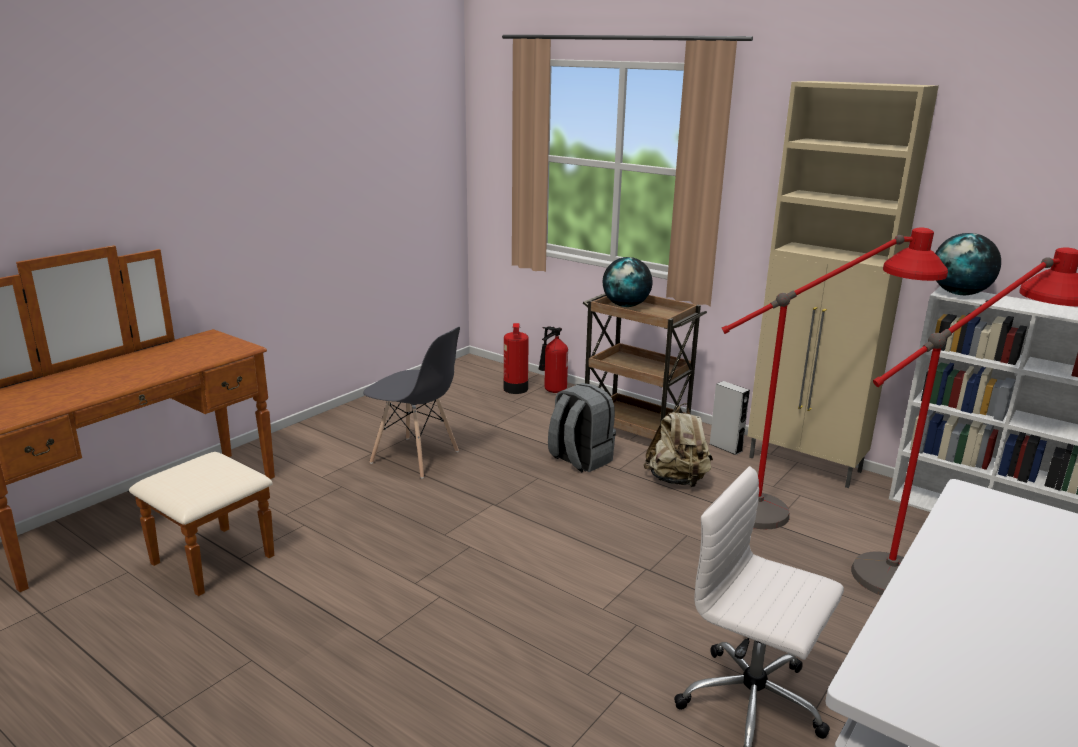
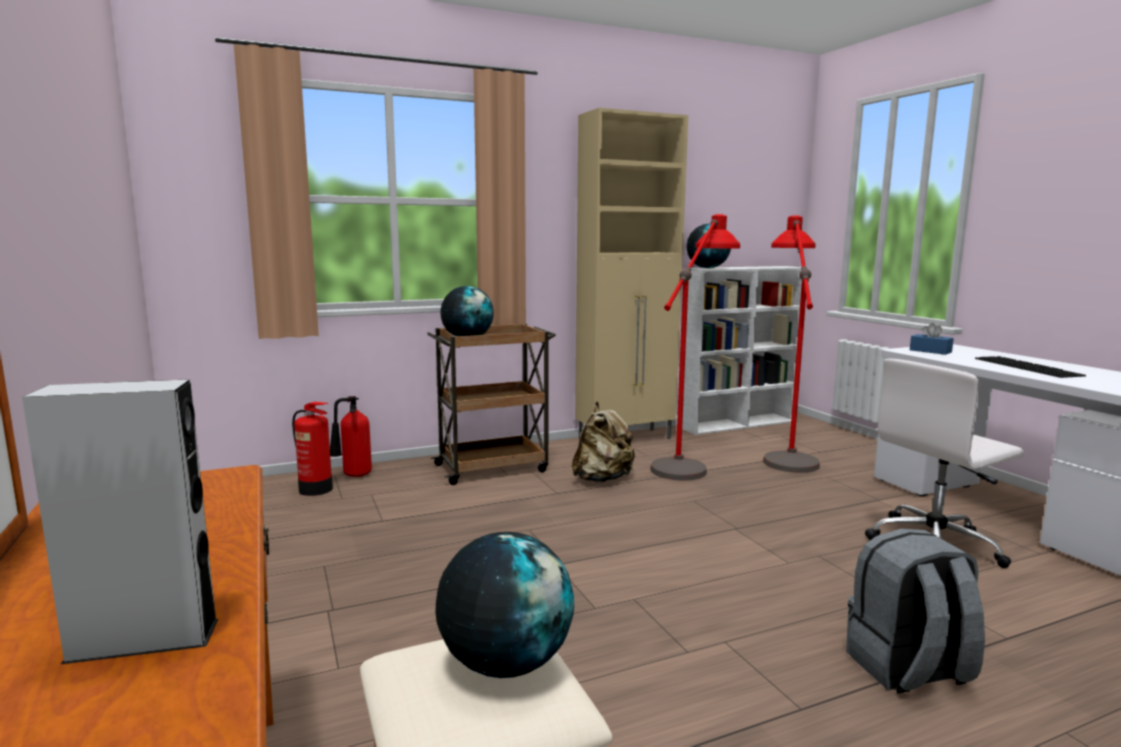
camera: 60 degrees left, 10 degrees down
(212, 477) = (505, 663): none -> globe
(415, 457) = (387, 583): grey chair -> none
(579, 459) = (517, 503): grey backpack -> grey backpack (907, 670)
(725, 447) = (569, 450): grey speaker -> grey speaker (144, 640)
(990, 585) = (1029, 367): none -> keyboard
(999, 511) = (930, 351): none -> blue tissue box

